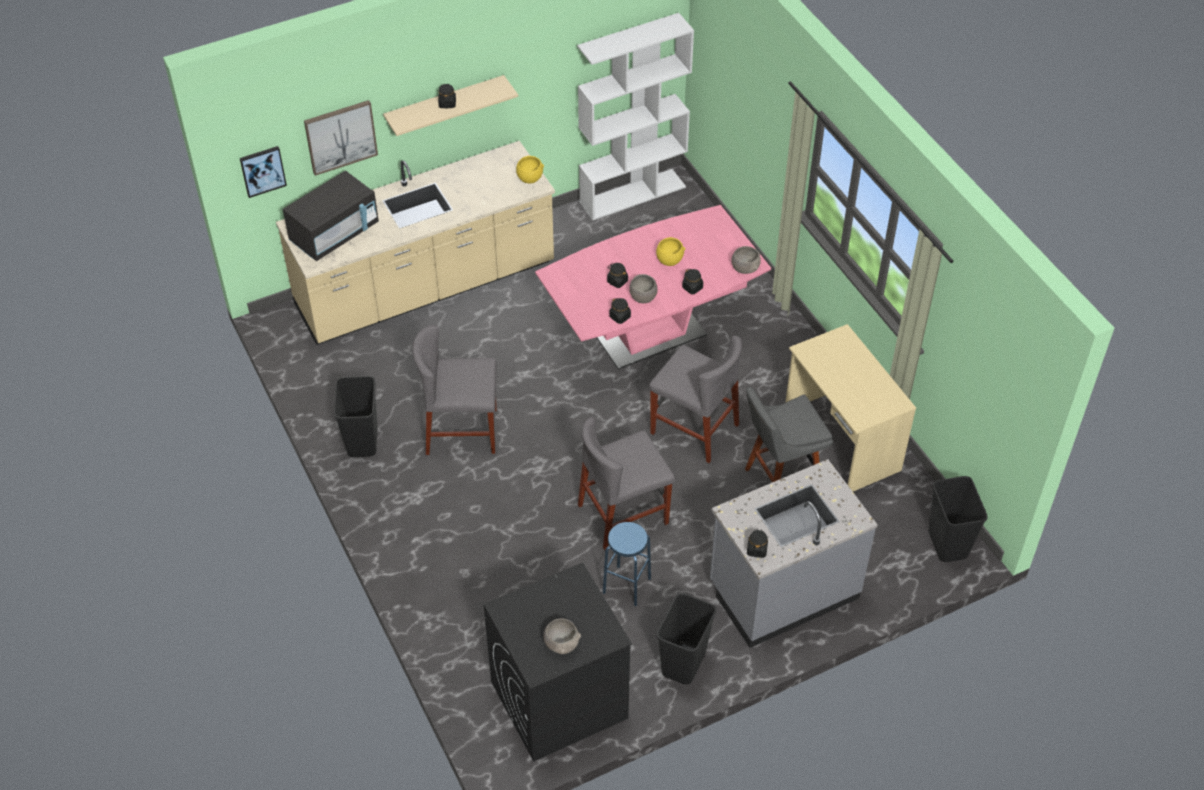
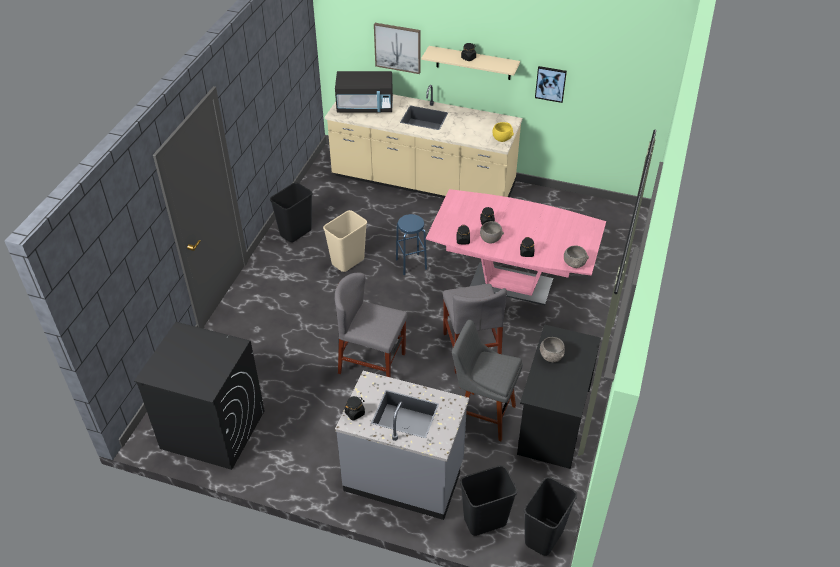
camera: 45 degrees right, 5 degrees down
(262, 170) = (344, 45): picture -> picture (550, 83)
(462, 431) = (348, 261): grey chair -> beige trash can
(561, 643) = (180, 372): grey bowl -> grey bowl (551, 356)
(626, 585) = (324, 401): blue stool -> blue stool (411, 264)
(633, 194) = (598, 206): white bookcase -> none
(669, 259) = (533, 230): yellow bowl -> none
(683, 662) = (298, 466): black trash can -> black trash can (485, 520)
(840, 440) = (552, 421): beige desk -> black desk

